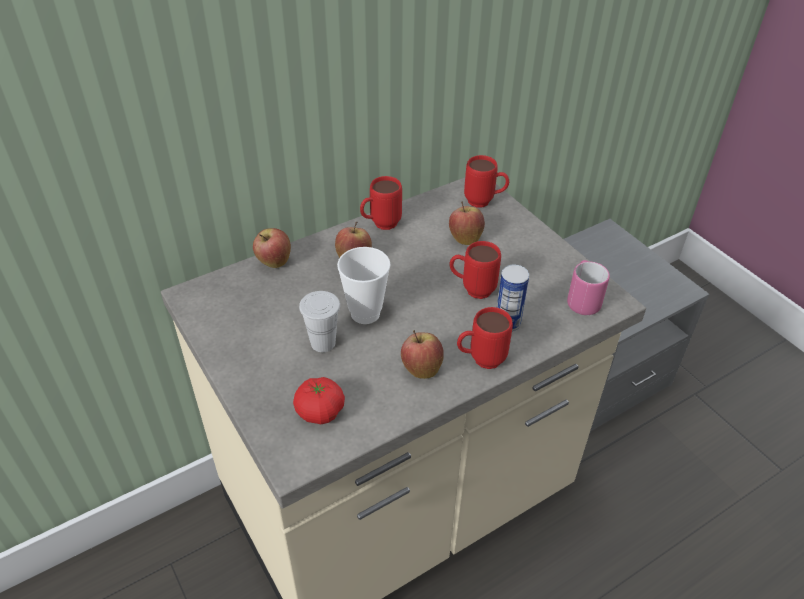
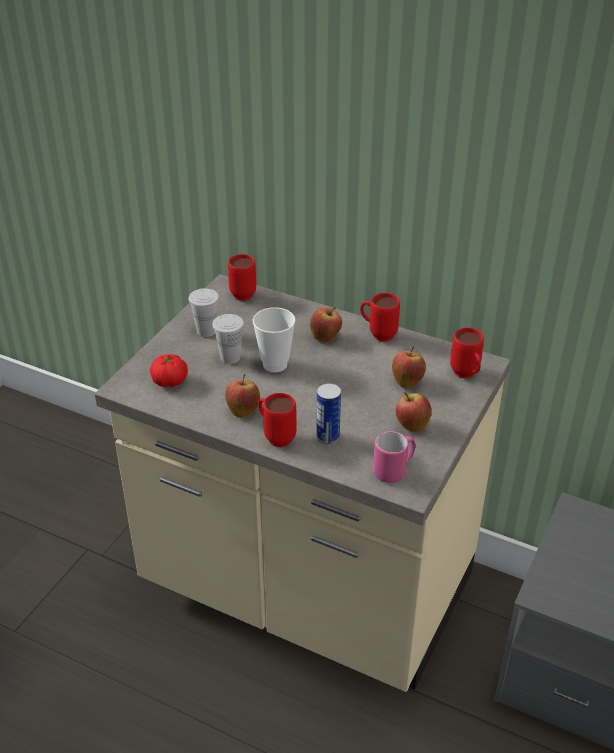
camera: 60 degrees right, 5 degrees down
(257, 343) = (206, 331): none -> white cup
(274, 262) = (288, 304): apple -> apple (411, 425)
(471, 289) = (349, 406): red mug -> red mug (241, 292)

